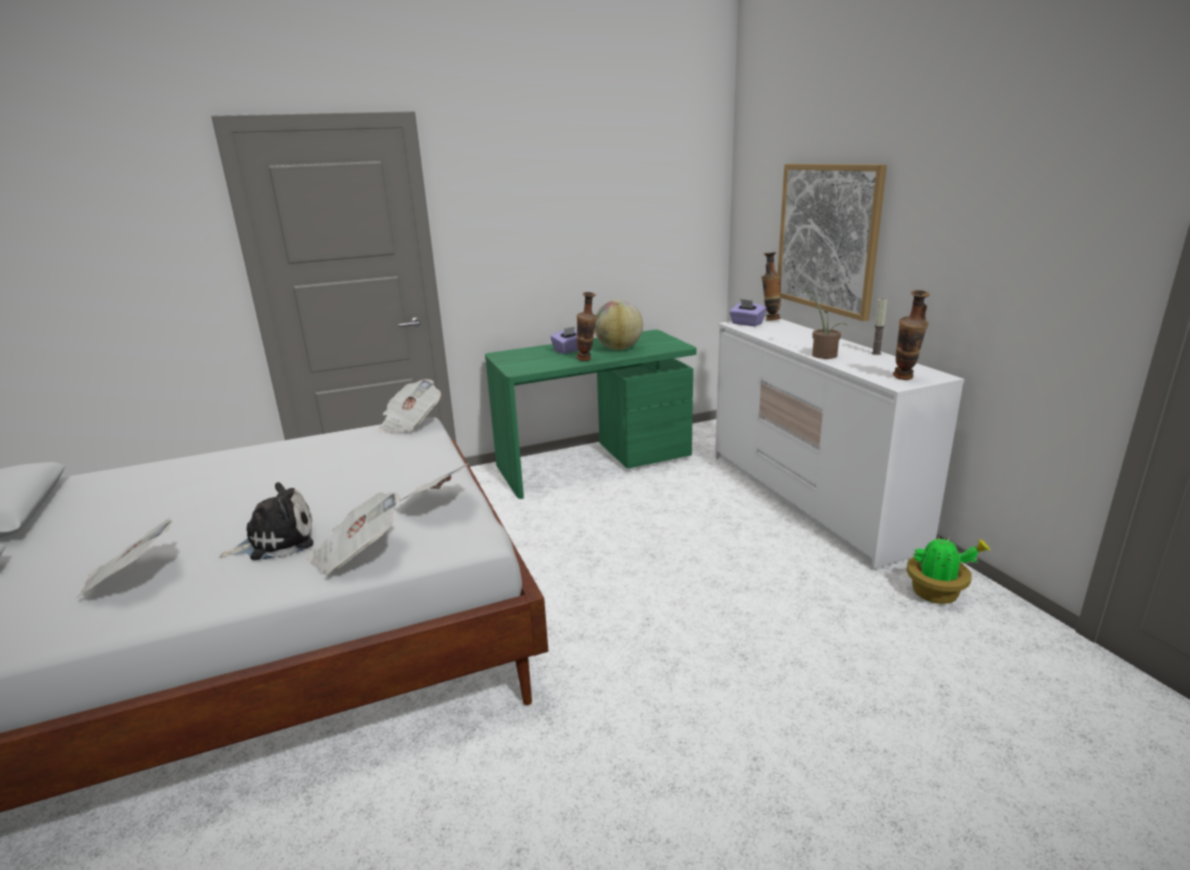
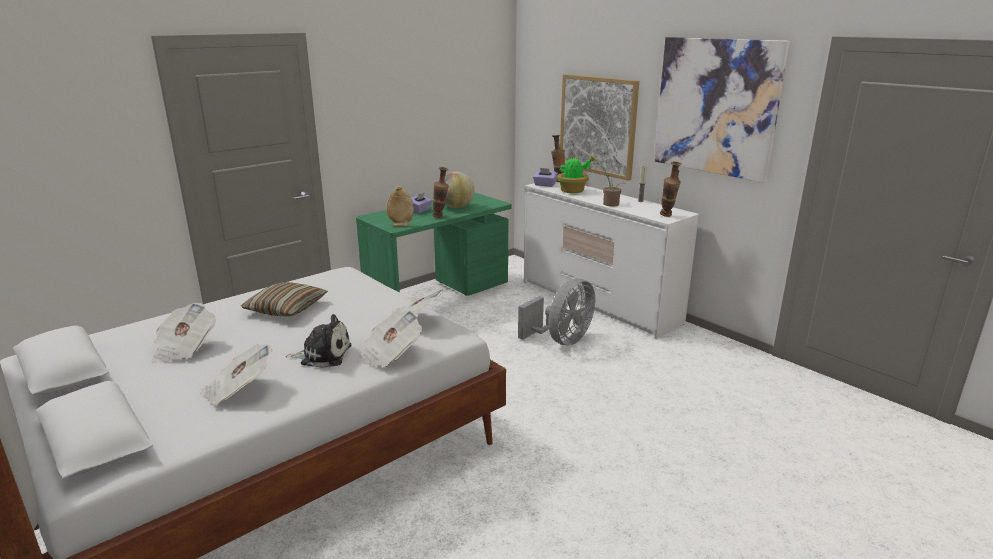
camera: 20 degrees left, 0 degrees up
(277, 541) = (323, 355): plush toy -> plush toy turned 45 degrees clockwise
(304, 466) = (286, 308): none -> pillow
(410, 423) = (338, 272): newspaper -> newspaper (184, 348)
(527, 367) = (400, 225): none -> beige vase
(723, 551) = (562, 340): none -> grey fan
(937, 594) = (696, 346): potted plant -> potted plant (573, 191)
(1003, 199) = (716, 107): none -> picture

